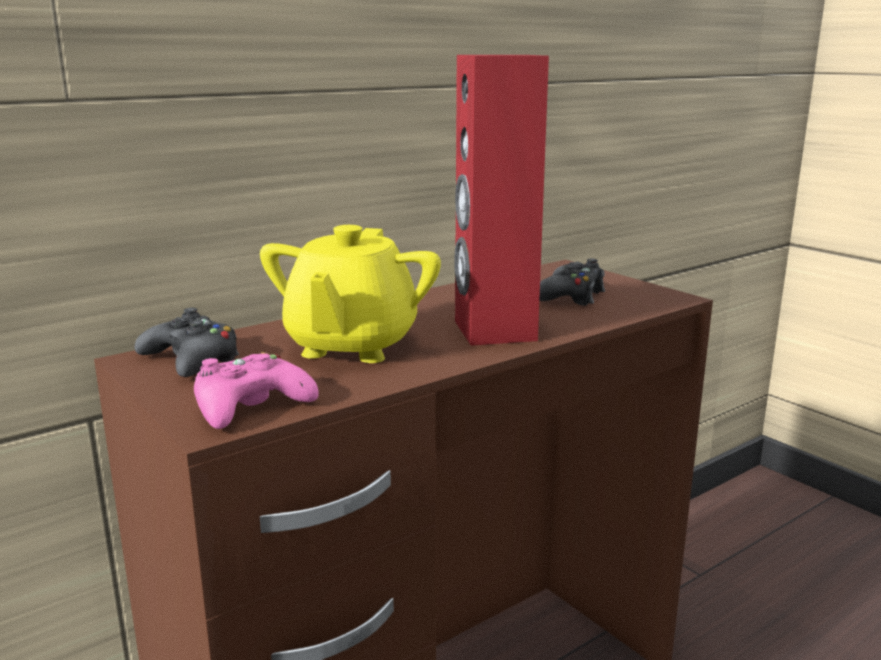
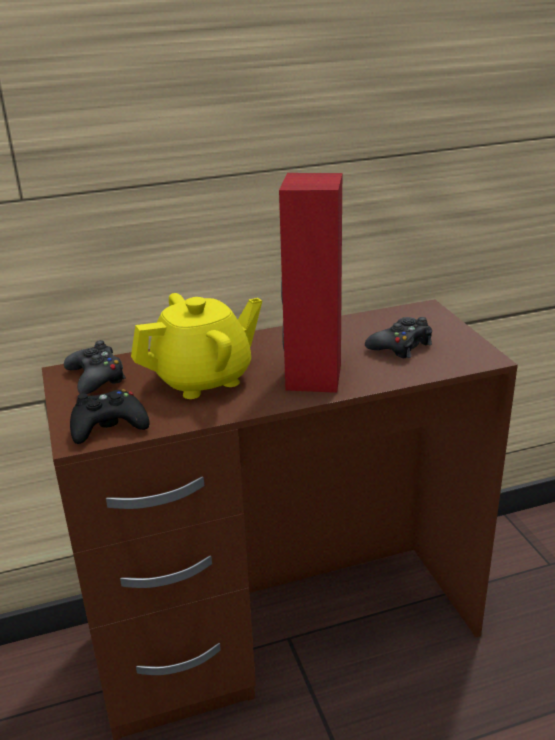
camera: 20 degrees right, 10 degrees up
(251, 406) = (109, 426): pink game controller -> black game controller
(351, 346) = (203, 379): yellow teapot -> yellow teapot turned 150 degrees counterclockwise

